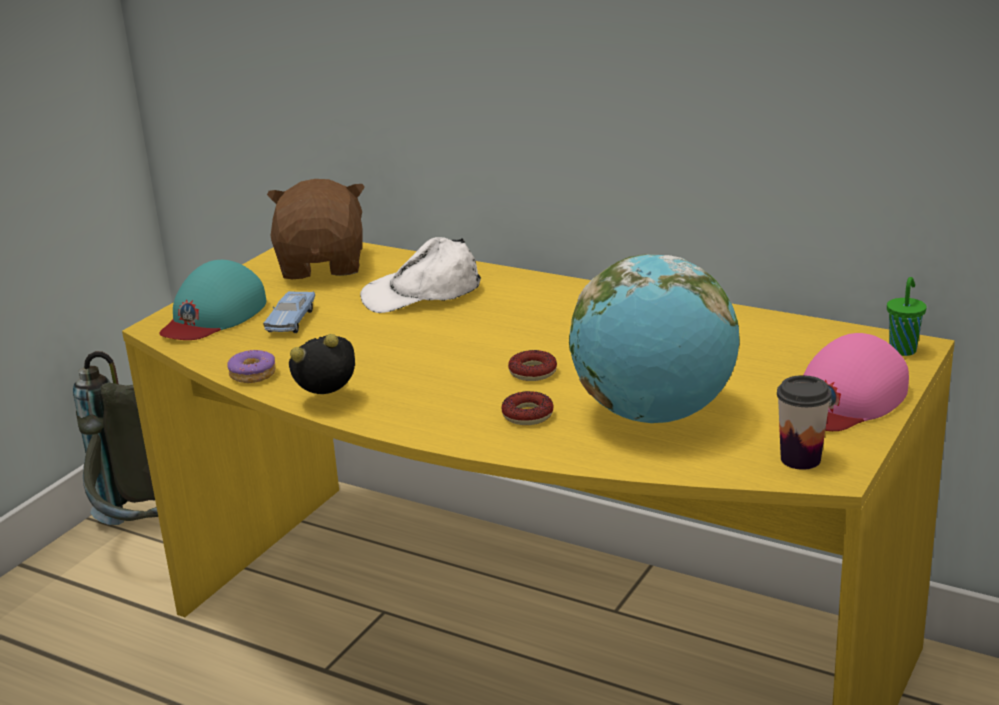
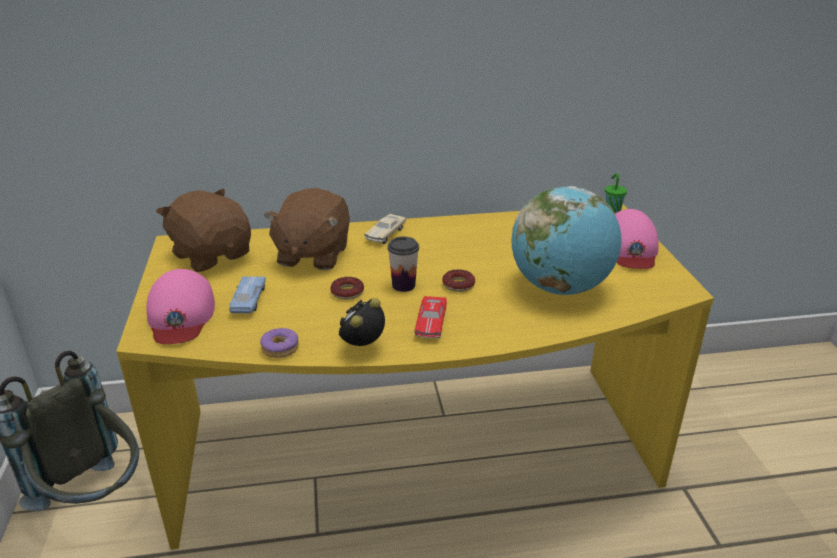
camera: 40 degrees left, 5 degrees up
(213, 316) = (181, 315): turquoise cap -> pink cap
(291, 321) = (249, 300): blue toy car -> blue toy car turned 150 degrees counterclockwise
(422, 293) = (312, 255): white cap -> brown plush toy
(434, 401) = (431, 323): none -> red toy car
(528, 415) = (497, 312): donut -> donut (347, 292)
(540, 292) = (385, 234): none -> beige toy car
(800, 459) = (661, 287): cup -> cup (403, 285)

